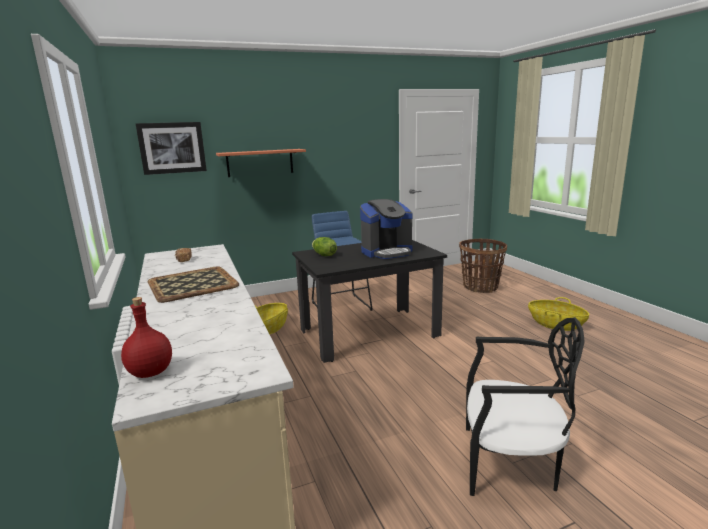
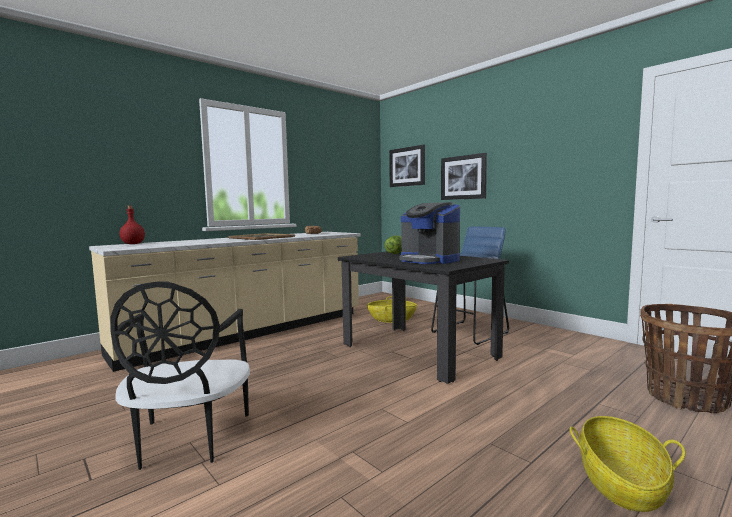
camera: 70 degrees right, 10 degrees down
(260, 162) = (463, 177): shelf -> picture

